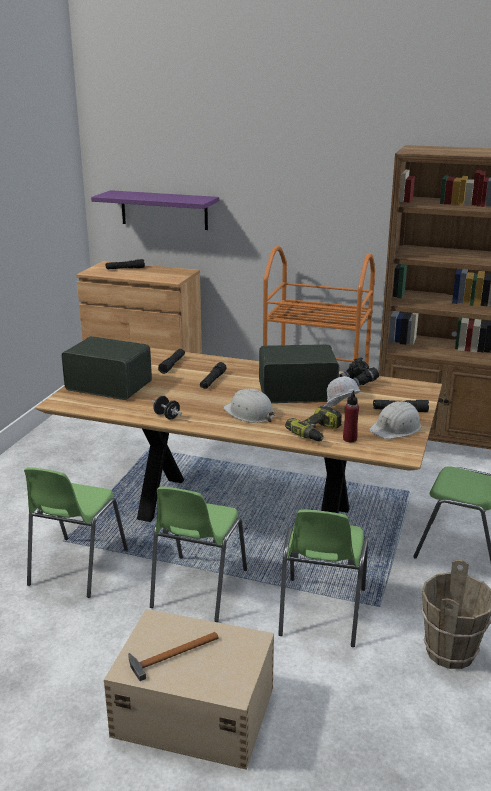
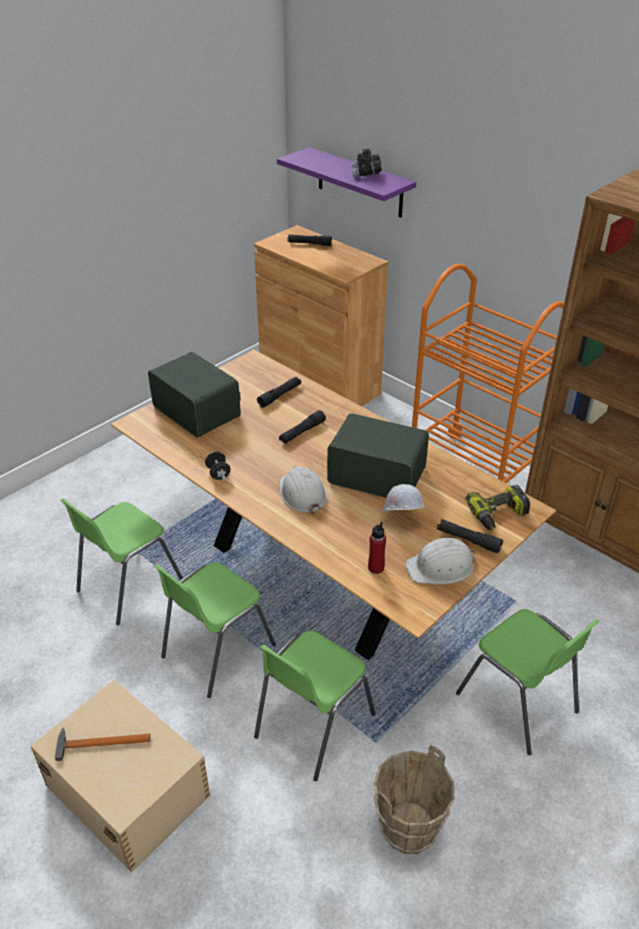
camera: 25 degrees right, 15 degrees up
(317, 433) = (349, 547): power drill -> power drill (498, 515)
(359, 383) = (457, 480): black binoculars -> black binoculars (366, 174)

